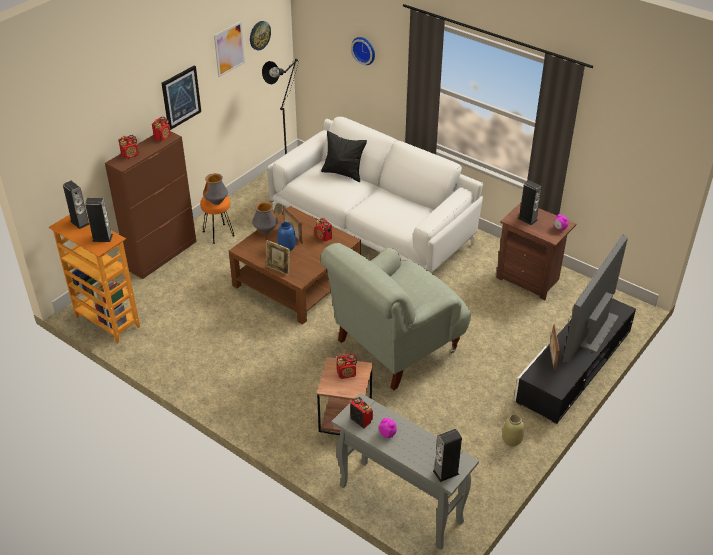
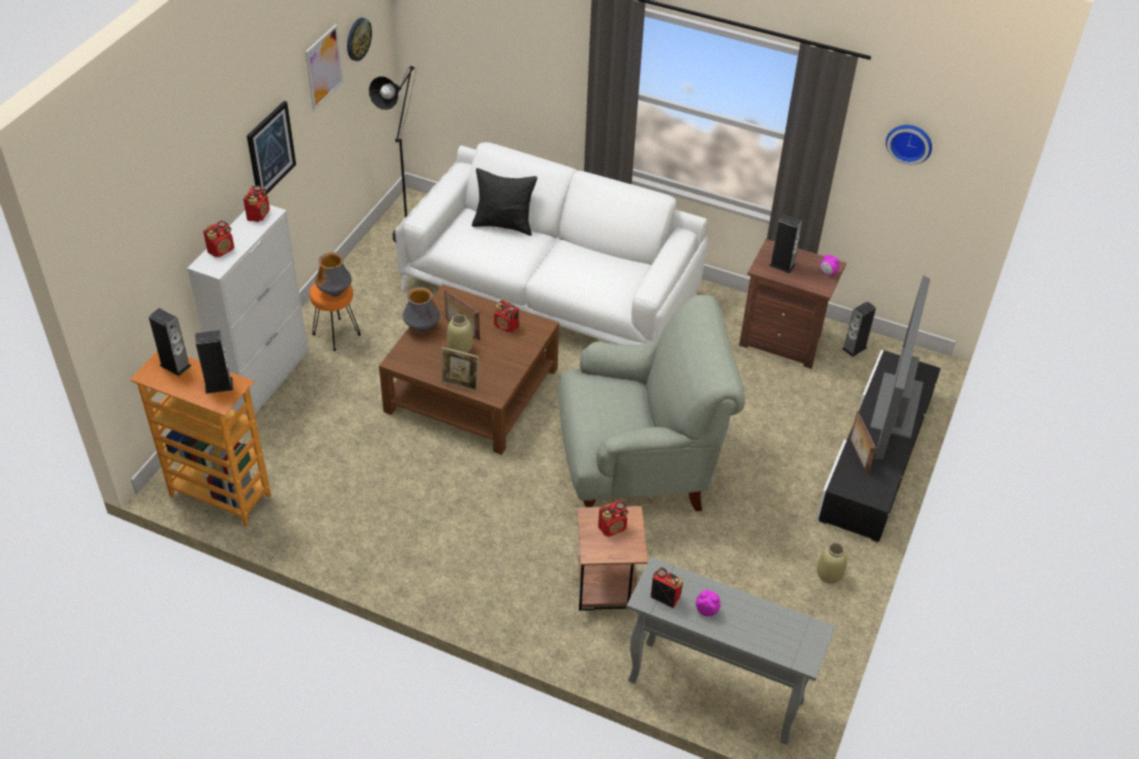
camera: 15 degrees left, 5 degrees up
(162, 255) = (265, 379): brown cabinet -> white cabinet
(287, 247) = (460, 348): blue vase -> beige vase
(364, 50) = (515, 46): wall clock -> wall clock (909, 142)
(395, 347) = (638, 468): grey armchair -> grey armchair turned 135 degrees counterclockwise
(446, 472) = (800, 651): speaker -> speaker (854, 348)

